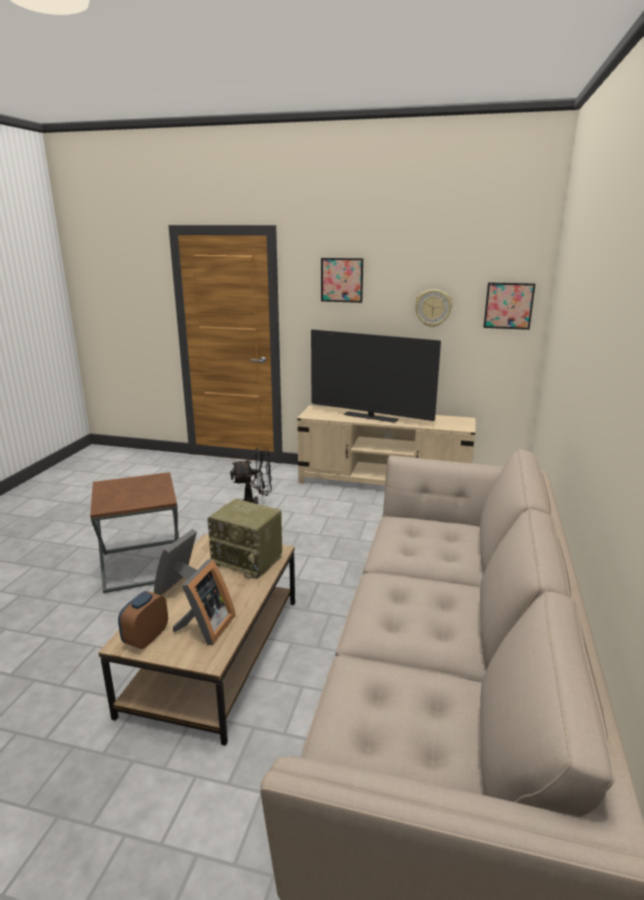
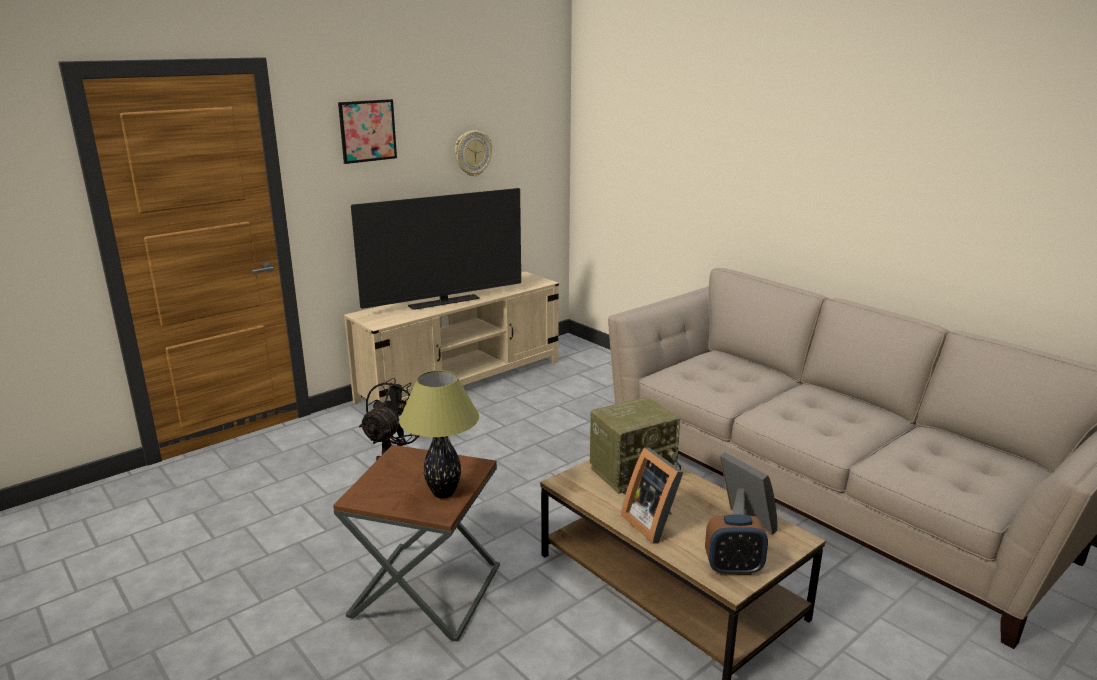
camera: 55 degrees left, 0 degrees up
(124, 501) = (443, 493): none -> table lamp
(146, 638) = (733, 568): alarm clock -> alarm clock turned 60 degrees counterclockwise
(508, 306) = (539, 140): picture -> none

